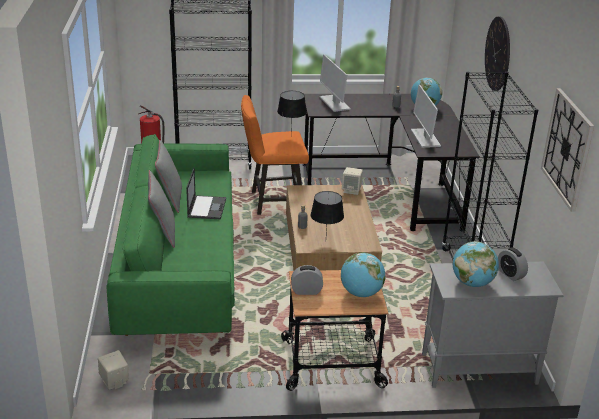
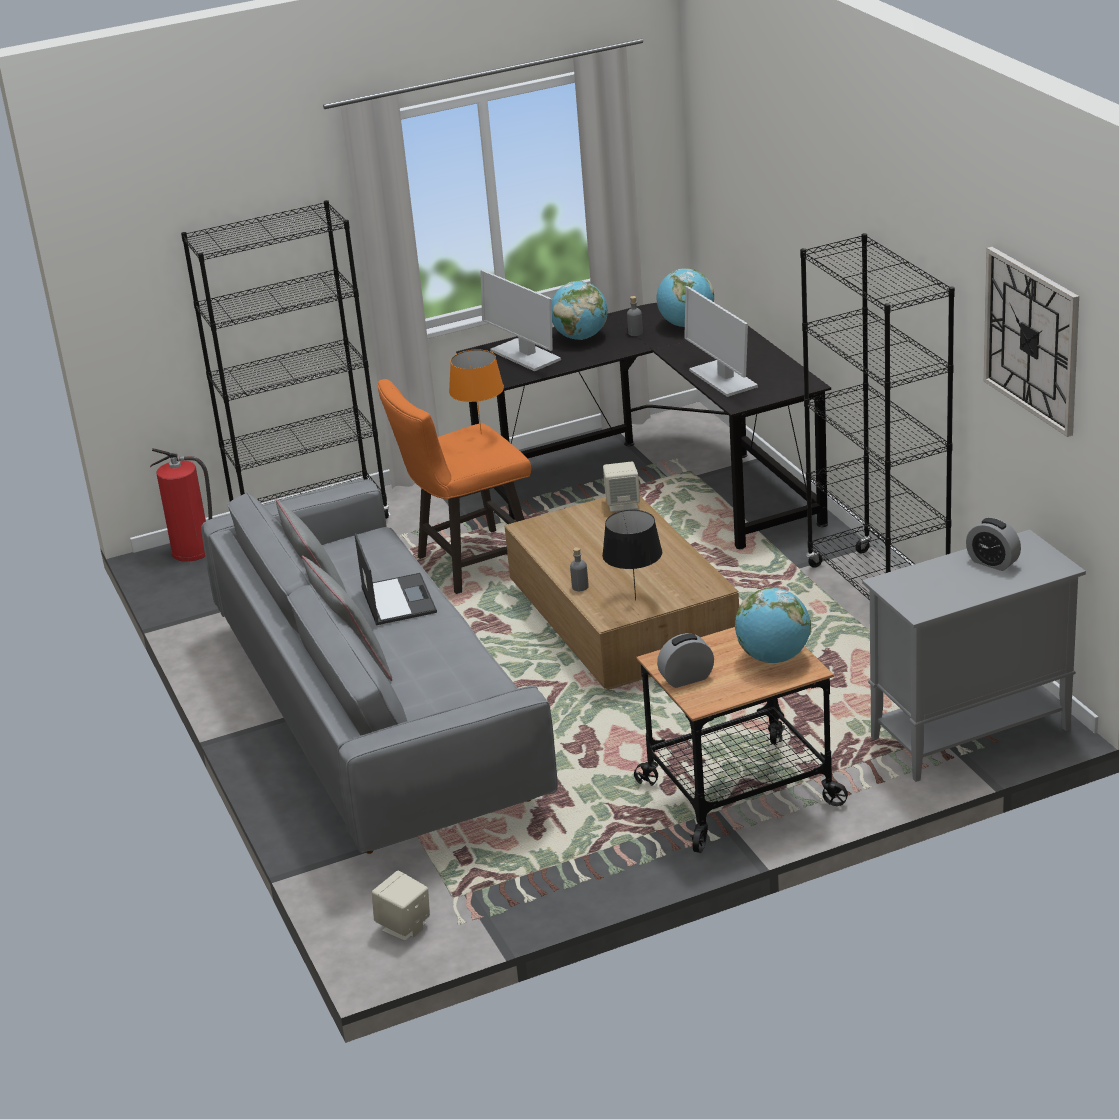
camera: 15 degrees left, 0 degrees up
(180, 265) = (379, 716): green sofa -> grey sofa
(291, 136) = (481, 434): black table lamp -> orange table lamp
(472, 283) = (944, 591): globe -> globe (580, 337)
(498, 54) = (828, 204): wall clock -> none

